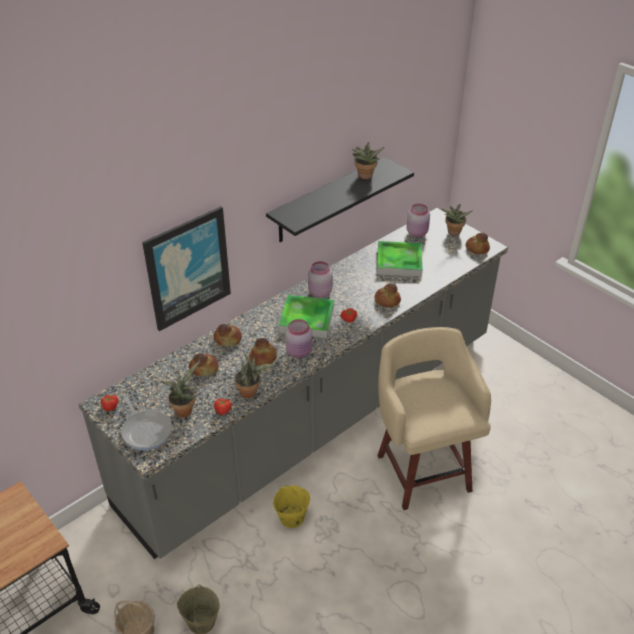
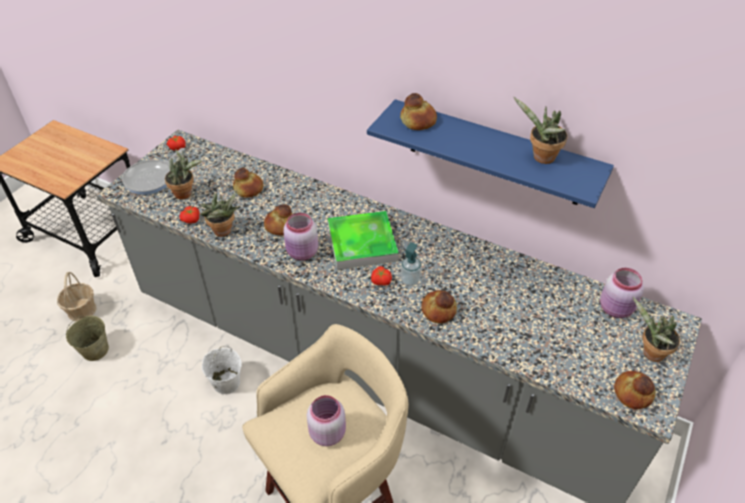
camera: 70 degrees right, 5 degrees up
(187, 268) = (291, 88): picture -> none
(228, 339) = (300, 192): bread -> bread (418, 121)
(291, 518) = (226, 382): yellow bucket -> white bucket
(319, 292) = (419, 241): pink jar -> pink jar (327, 432)
(327, 200) = (494, 153): black shelf -> blue shelf
(354, 306) = (410, 280): none -> soap dispenser
(399, 262) = (531, 303): tray -> none

